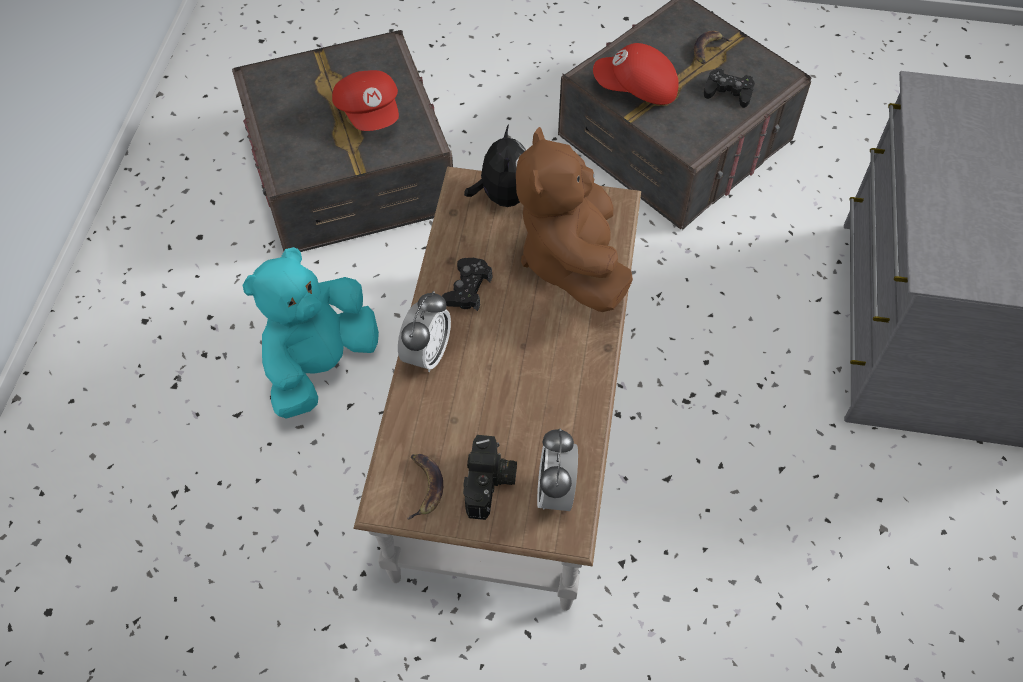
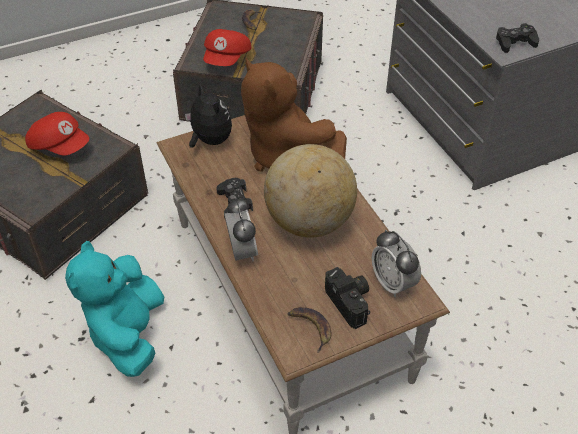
camera: 35 degrees left, 10 degrees down
(528, 360) = (309, 221): none -> globe
(636, 89) = (227, 59): red cap -> red cap turned 45 degrees counterclockwise
(728, 92) = (283, 38): black game controller -> black game controller (515, 42)

